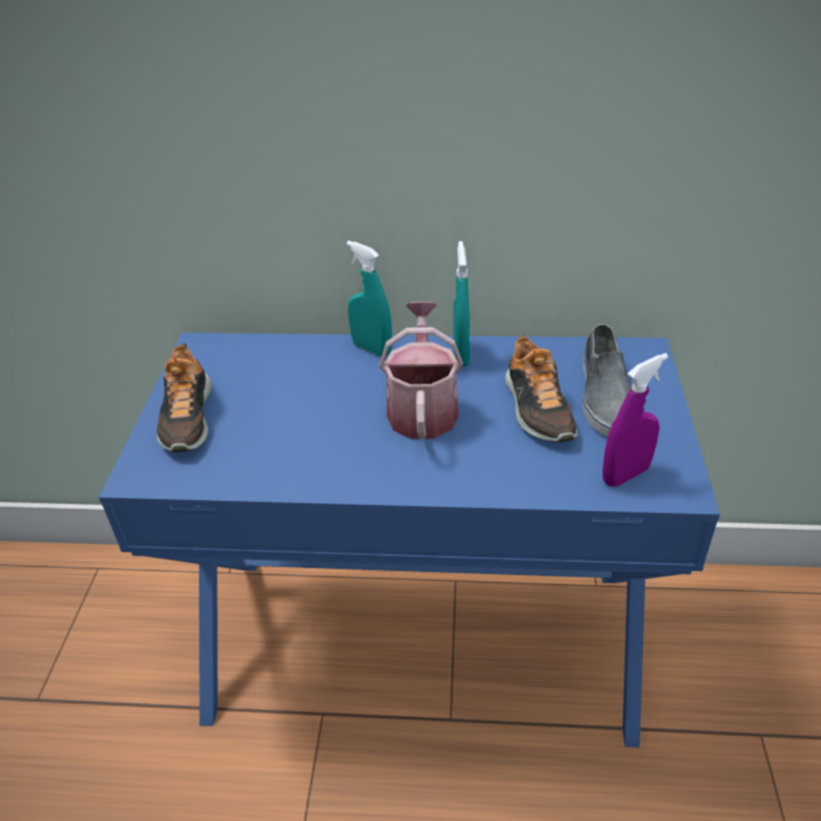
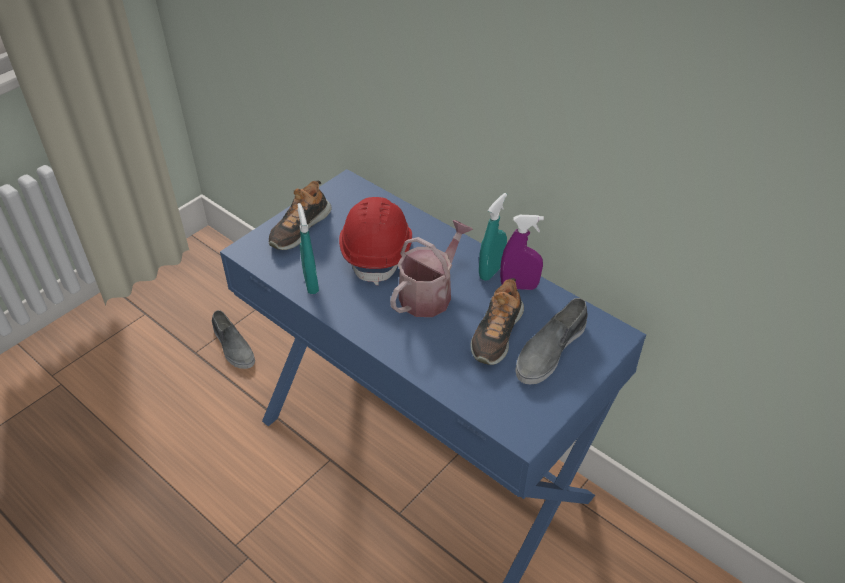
camera: 35 degrees right, 5 degrees up
(87, 661) = (233, 346): none -> grey shoe
(314, 396) = (377, 251): none -> red hard hat
(372, 349) = (441, 237): turquoise spray bottle -> turquoise spray bottle (311, 283)
(625, 475) = (500, 405): purple spray bottle -> purple spray bottle (519, 286)

